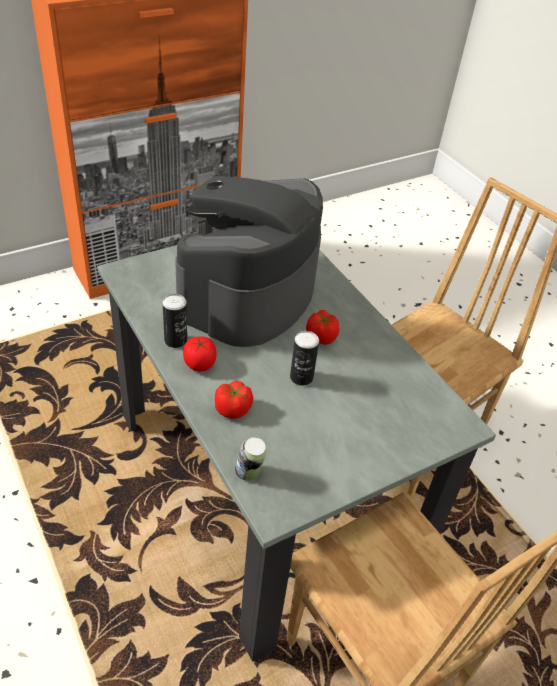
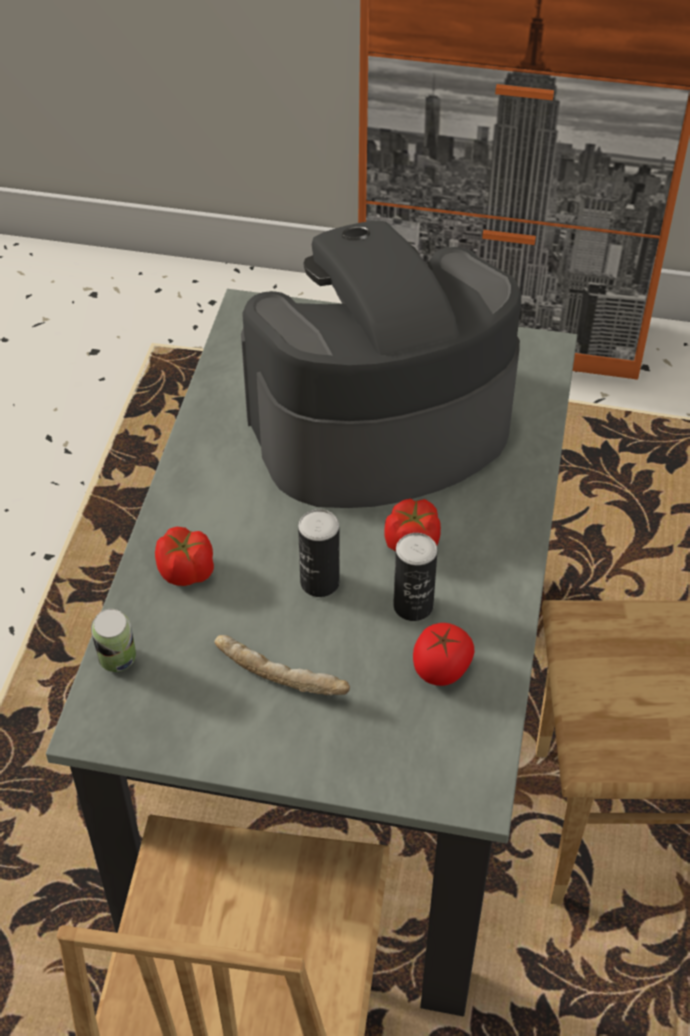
camera: 45 degrees right, 5 degrees up
(175, 340) = (214, 441): can -> can (413, 606)
(200, 364) = (210, 489): tomato -> tomato (441, 669)
(332, 428) = (281, 673): none -> bread

